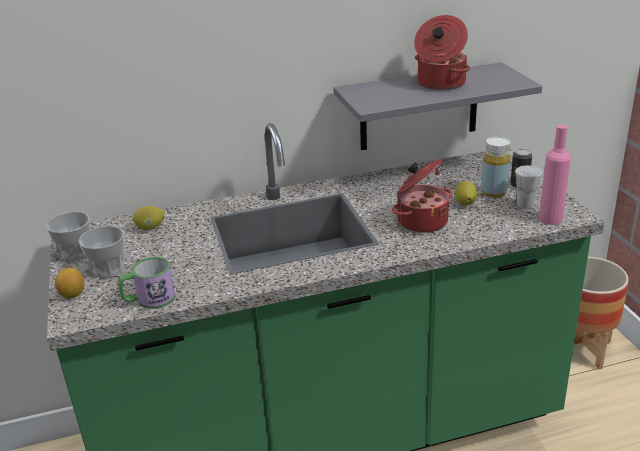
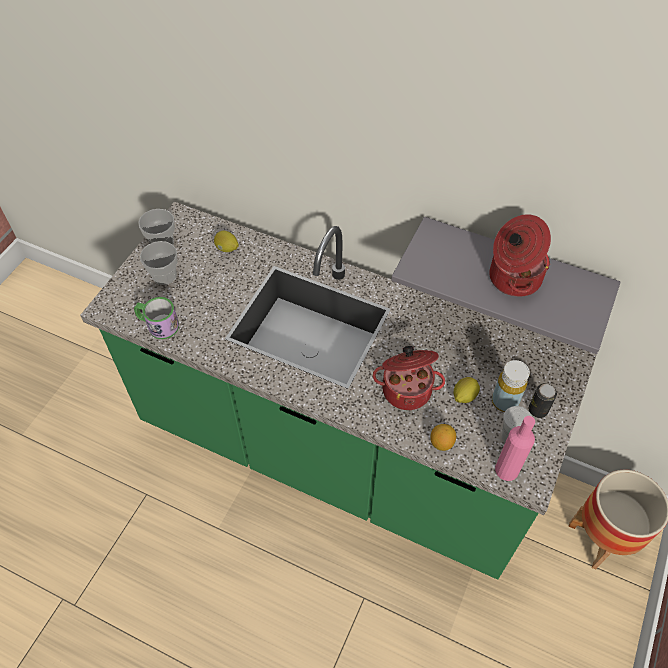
camera: 40 degrees right, 25 degrees up
(72, 294) = (125, 284): lemon -> lemon (441, 443)

